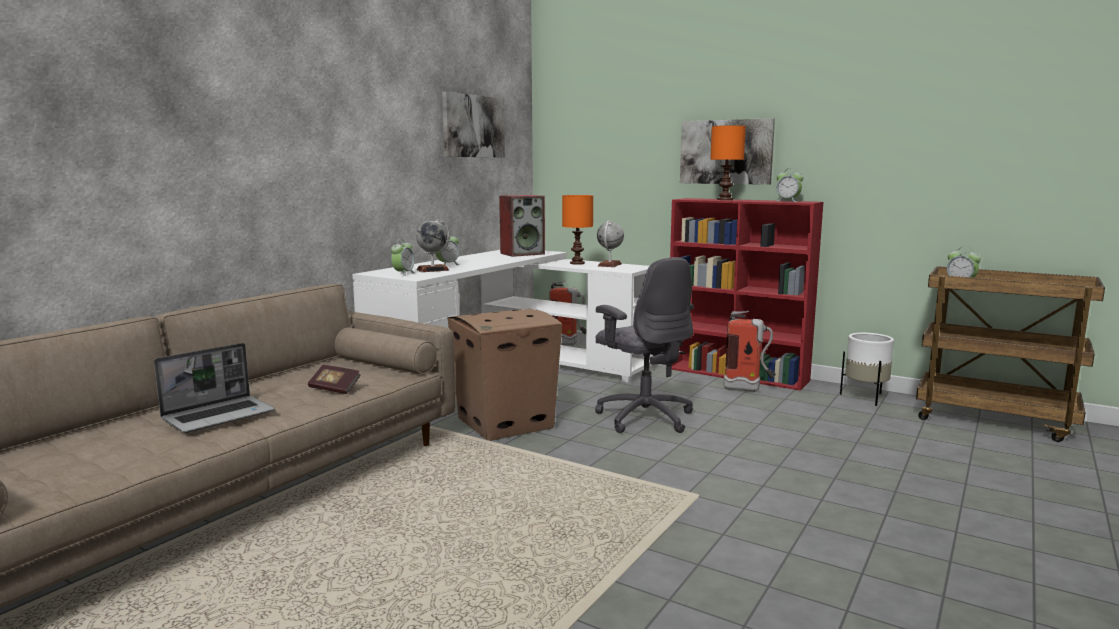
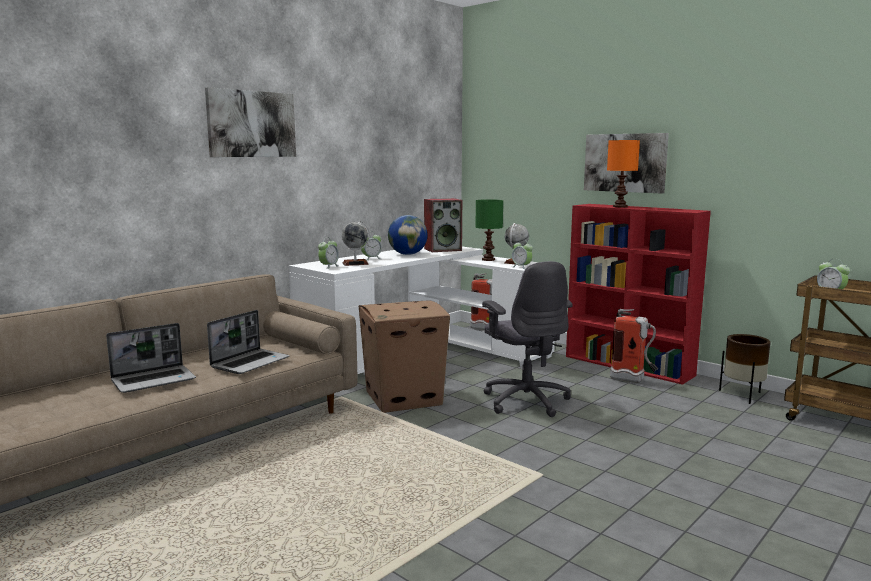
camera: 10 degrees right, 0 degrees up
(334, 389) = (250, 362): book -> laptop
(473, 126) = (403, 139): picture -> picture (251, 124)
(486, 259) = (407, 254): none -> globe
(577, 263) = (488, 260): orange table lamp -> green table lamp
(788, 201) = (676, 209): alarm clock -> alarm clock (521, 267)
(866, 398) = (743, 395): white planter -> brown planter

